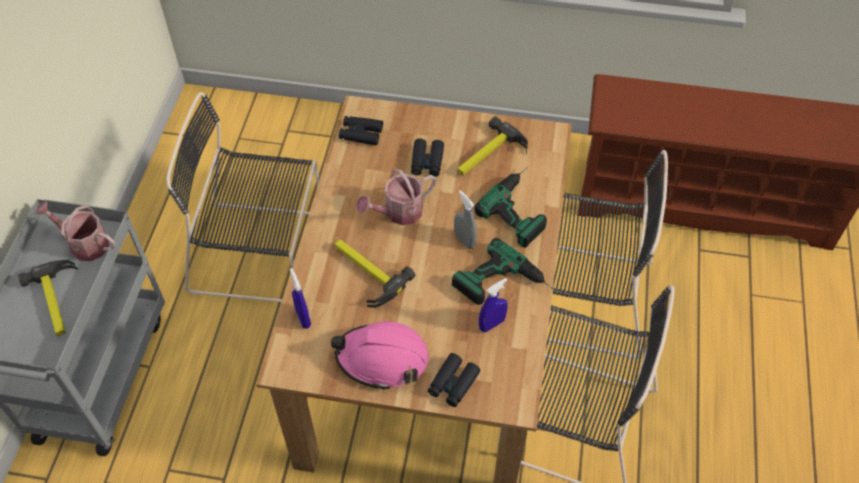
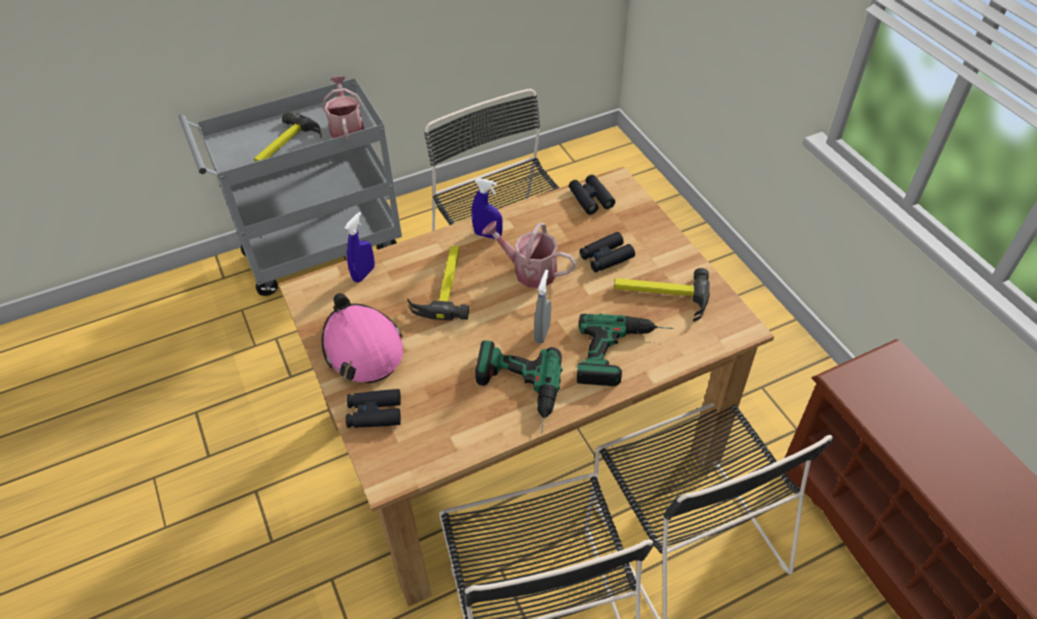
camera: 55 degrees right, 5 degrees down
(492, 324) = (464, 406): blue spray bottle -> blue spray bottle (487, 235)

